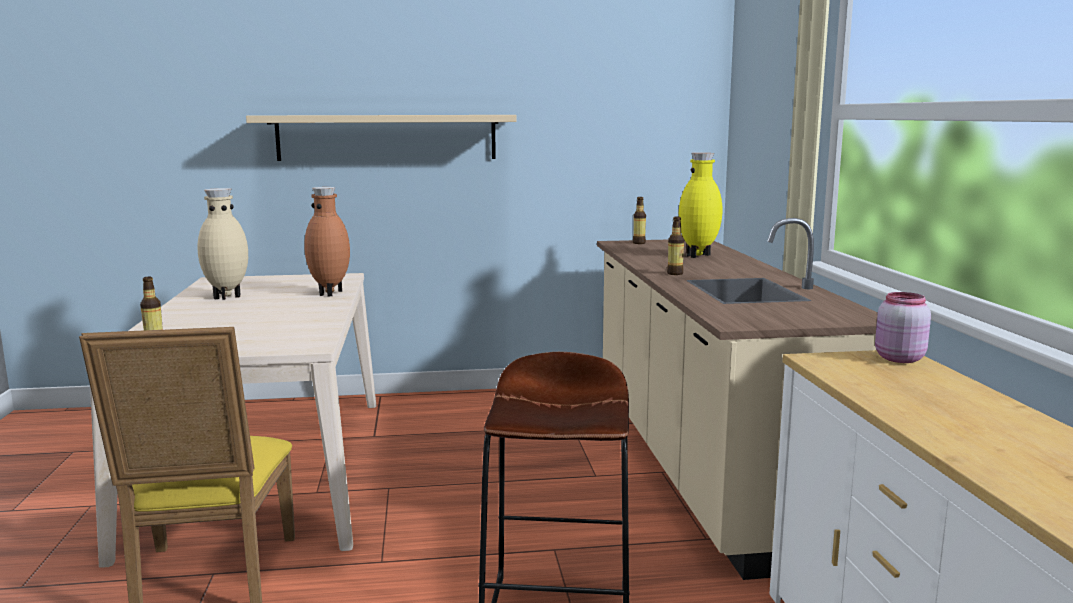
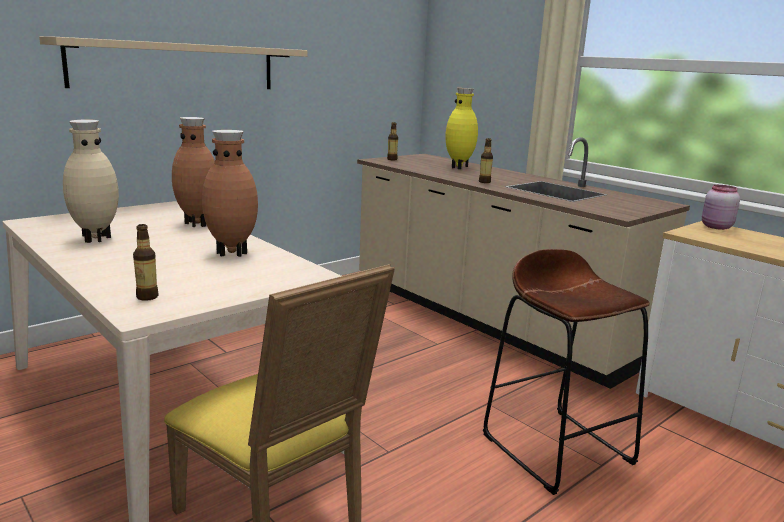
camera: 35 degrees left, 5 degrees up
(295, 319) = (232, 253): none -> brown vase

